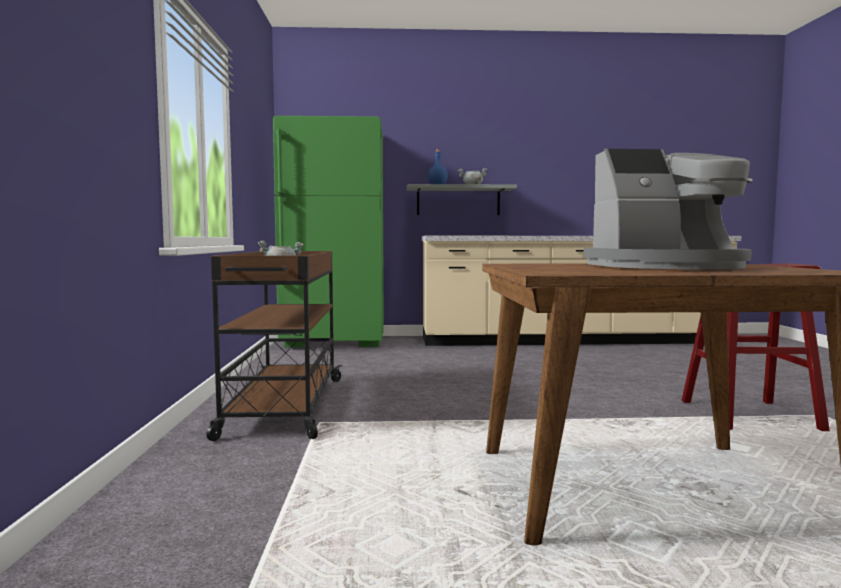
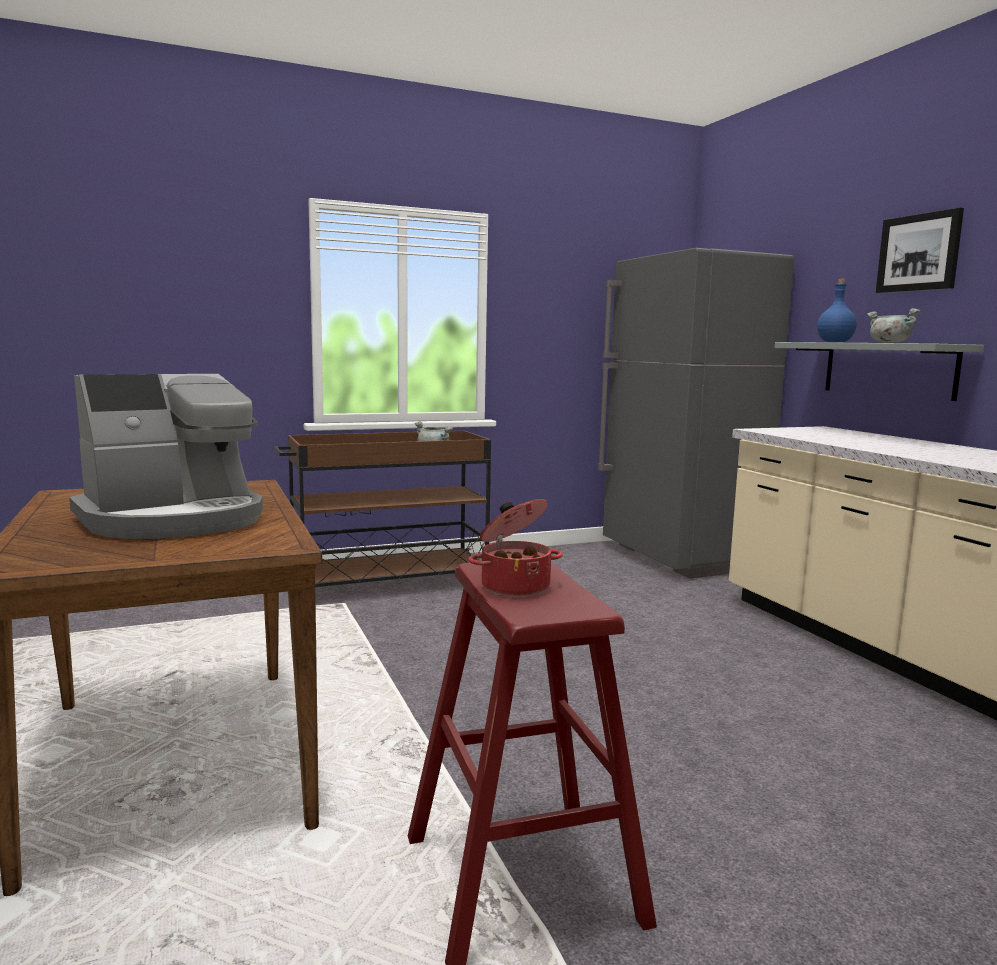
camera: 70 degrees right, 5 degrees up
(335, 343) = (679, 558): green fridge -> grey fridge
(469, 140) = (919, 253): none -> picture
(666, 266) = (174, 520): coffee machine -> coffee machine turned 105 degrees counterclockwise
(757, 264) = (514, 586): none -> cooking pot

